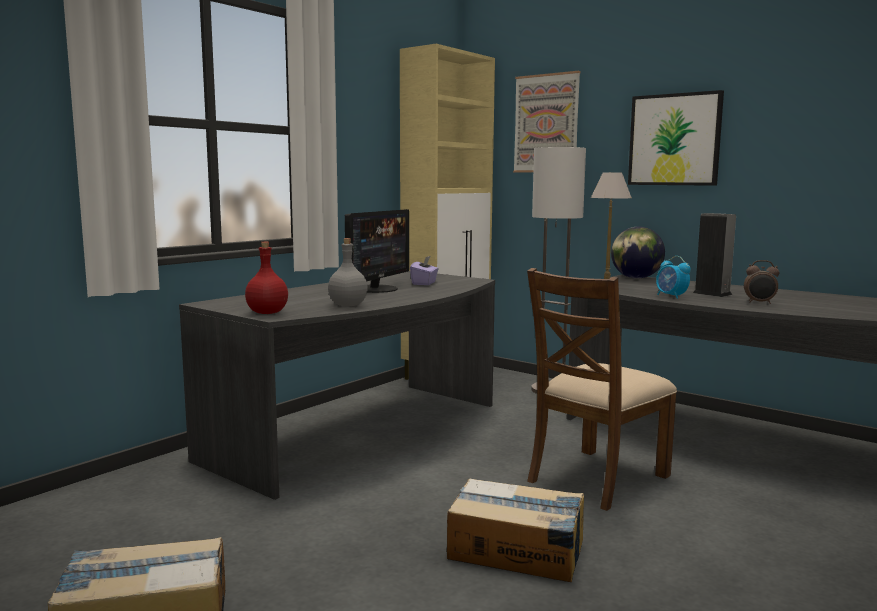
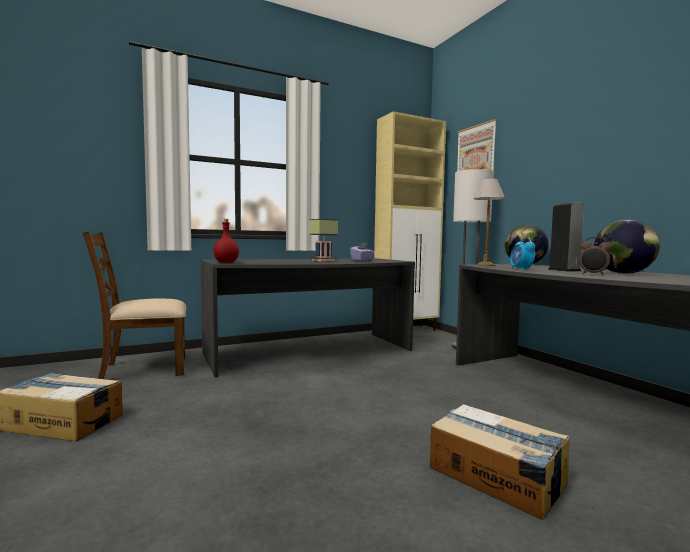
camera: 25 degrees right, 5 degrees down
(348, 305) = (280, 262): grey bottle -> none
(376, 289) = (323, 260): monitor -> table lamp
(517, 550) = (310, 434): cardboard box -> cardboard box (496, 476)
(596, 478) = (430, 402): brown chair -> brown chair (143, 369)
(674, 140) = (559, 157): picture -> none
(776, 296) = (624, 273): none -> globe

